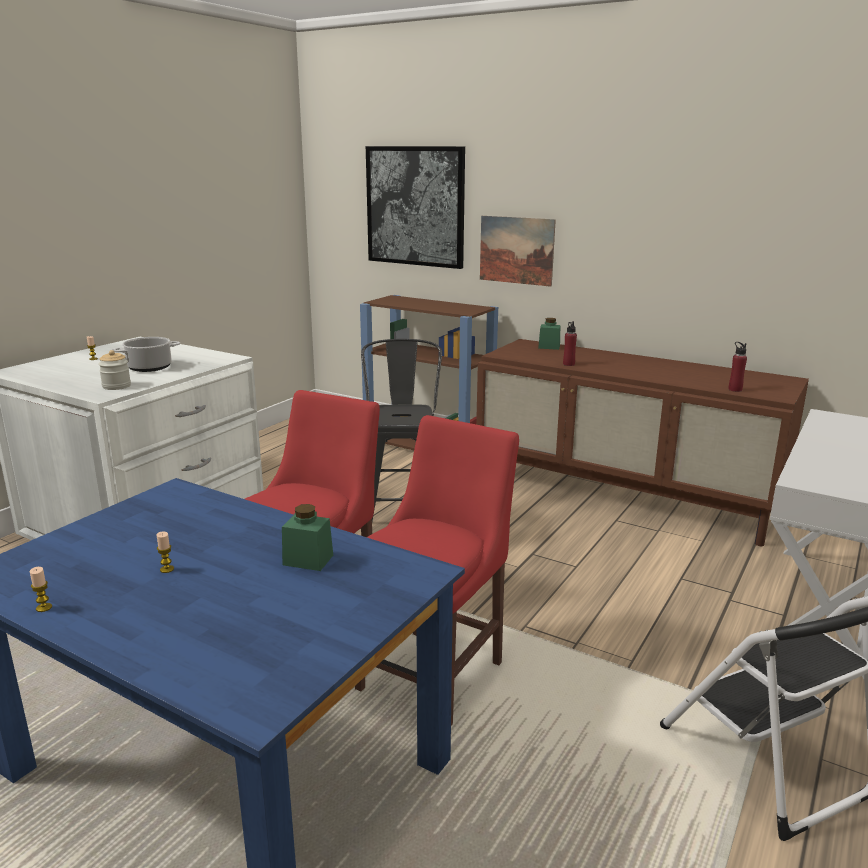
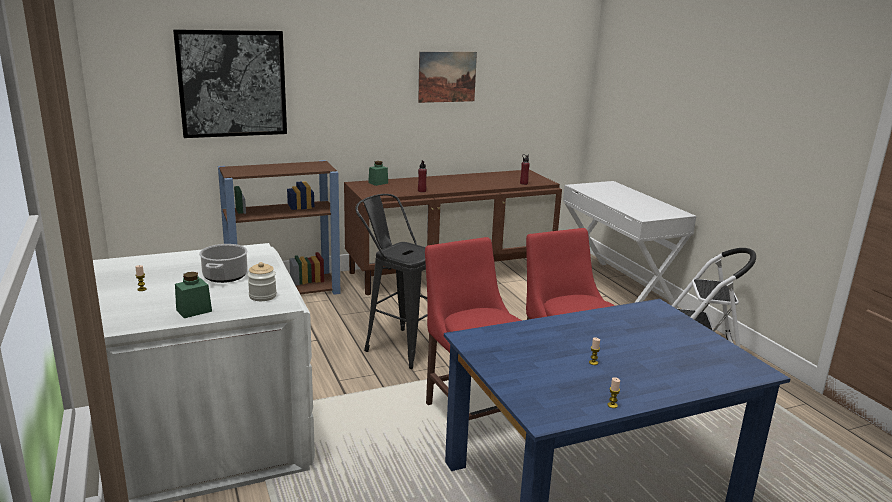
camera: 55 degrees left, 0 degrees up
(308, 560) = (618, 326): green jar -> green jar (194, 310)
(516, 250) = (334, 113): picture -> picture (447, 77)

